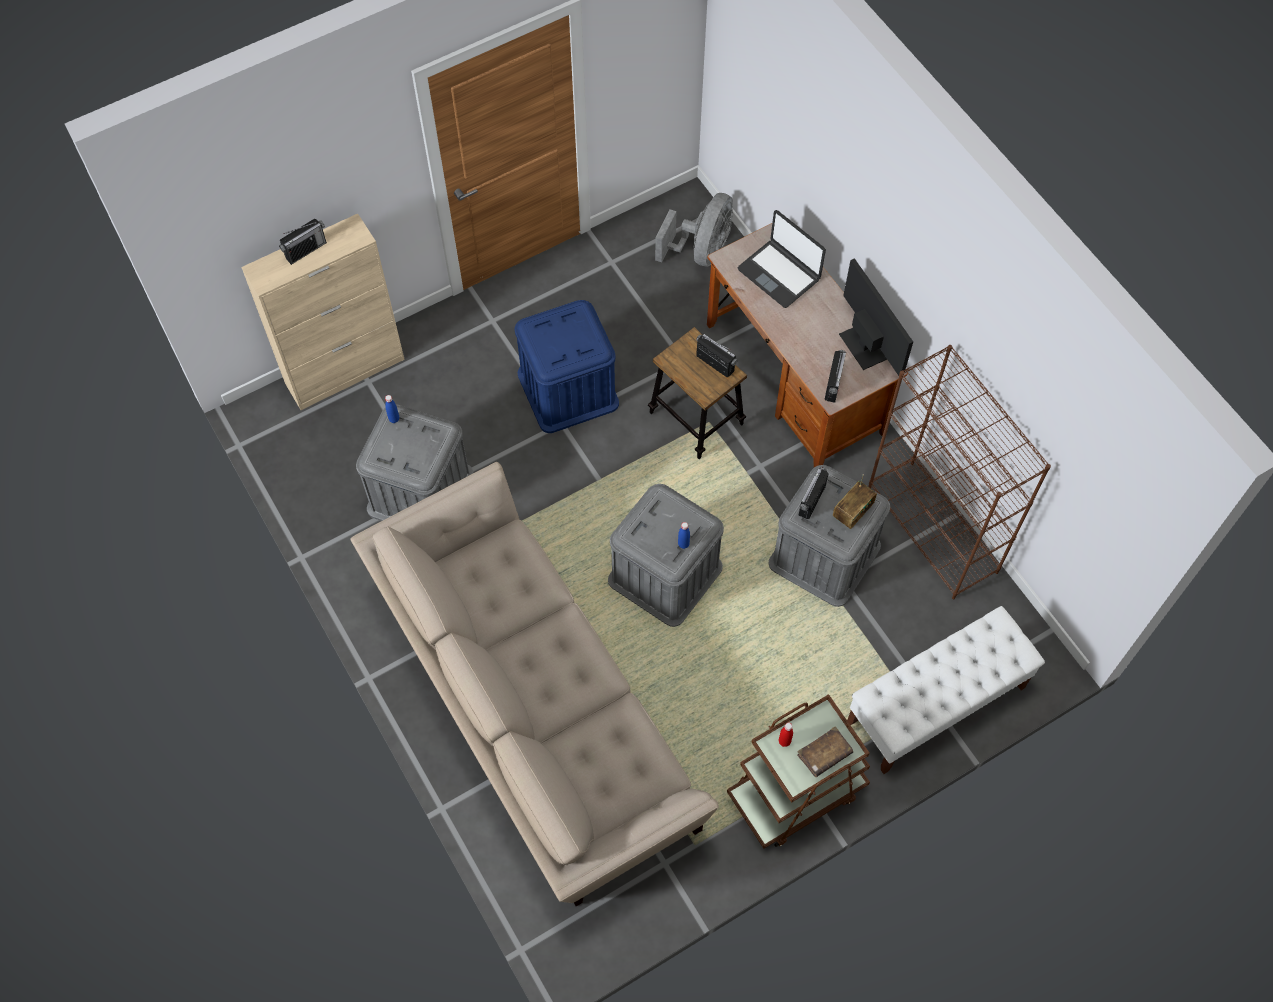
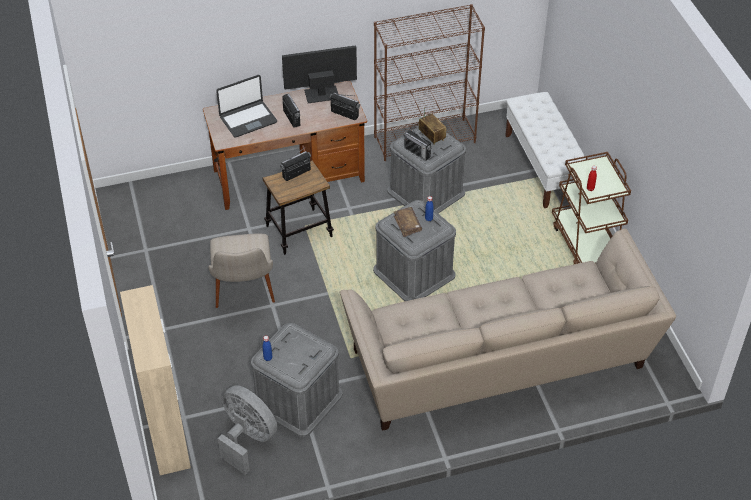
camera: 75 degrees left, 15 degrees down
(305, 250) = (140, 328): radio -> radio (291, 118)
(568, 389) = (244, 296): blue storage box -> beige chair
(701, 251) = (161, 199): grey fan -> grey fan (247, 439)
(824, 754) = (602, 173): brown book -> brown book (407, 224)

